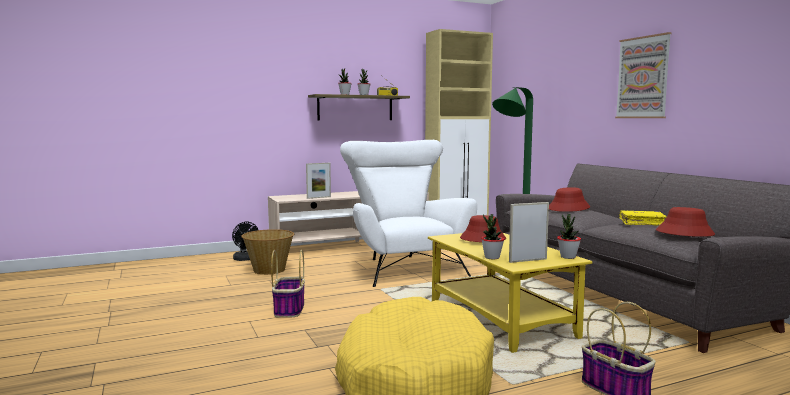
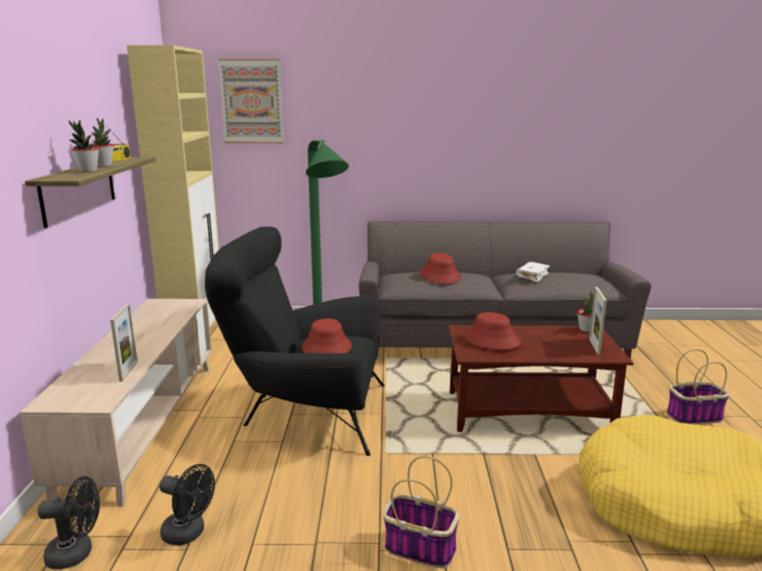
camera: 65 degrees left, 10 degrees up
(269, 270) = (189, 533): basket -> black fan
(403, 267) = (304, 413): white armchair -> black armchair
(492, 257) = (578, 357): potted plant -> none
(501, 319) = (529, 412): yellow coffee table -> brown coffee table
(641, 223) = (532, 276): yellow book -> white book
(643, 77) = (445, 130): picture -> picture (252, 101)
(684, 233) = (580, 277): red hat -> red hat (326, 347)

